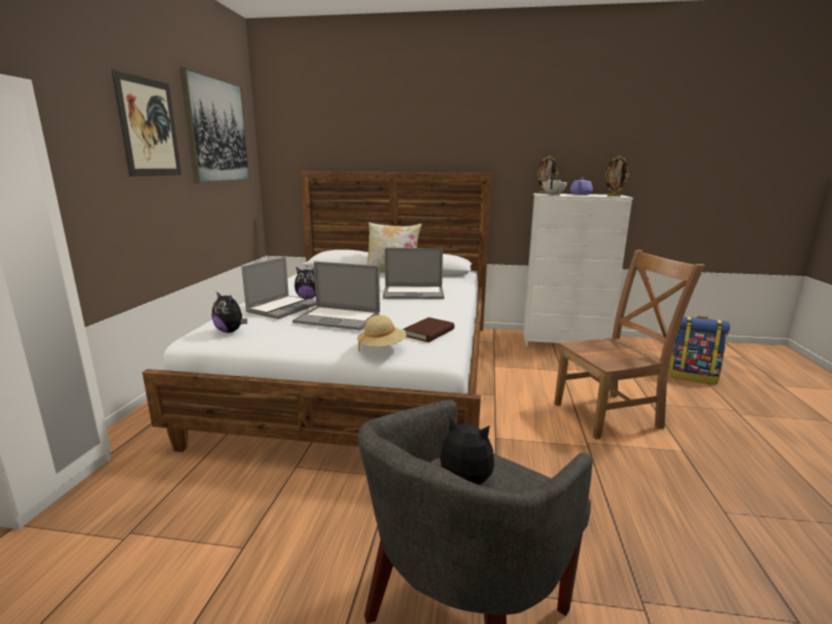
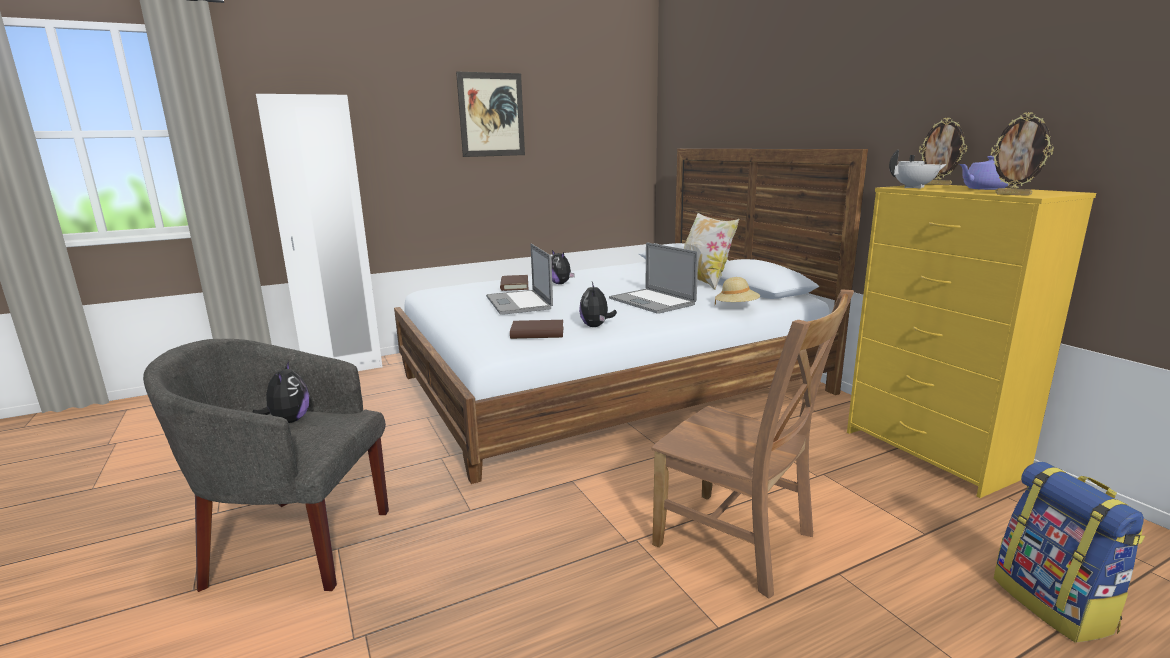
camera: 55 degrees right, 0 degrees up
(217, 131) = (586, 110): picture -> none
(230, 331) = (446, 292): plush toy -> plush toy (596, 326)
(282, 308) = (514, 285): laptop -> brown book
(381, 348) = (472, 330): beige hat -> beige hat (737, 307)
(565, 341) = (933, 453): white dresser -> yellow dresser

